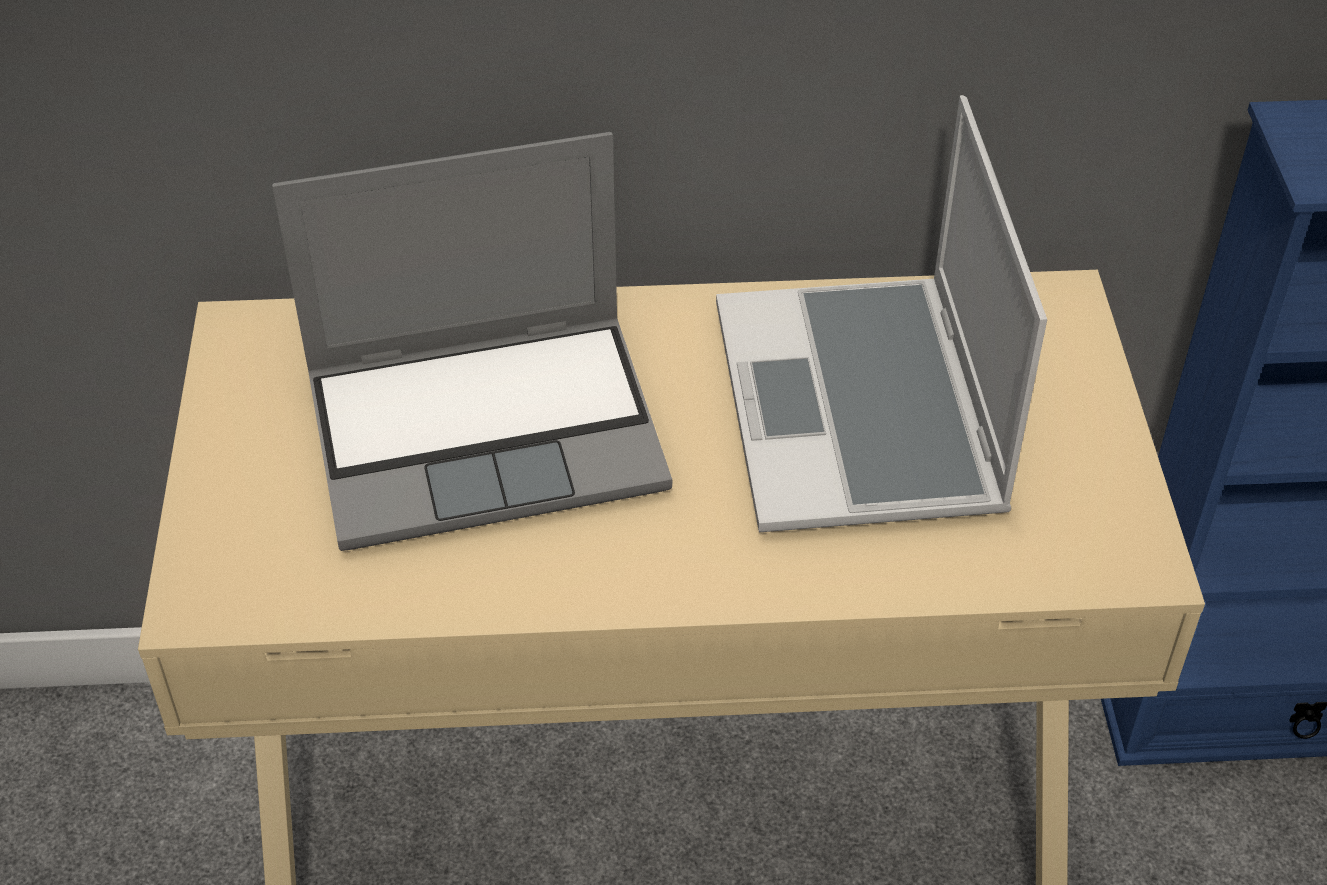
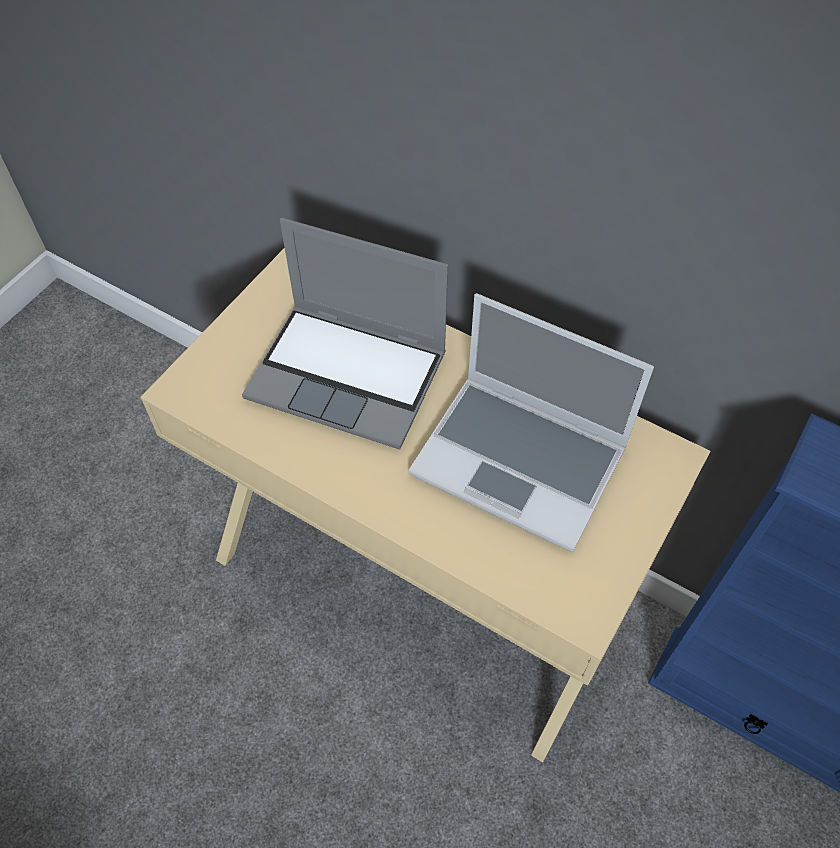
camera: 35 degrees right, 10 degrees up
(863, 412) = (522, 461): laptop -> laptop turned 90 degrees counterclockwise

